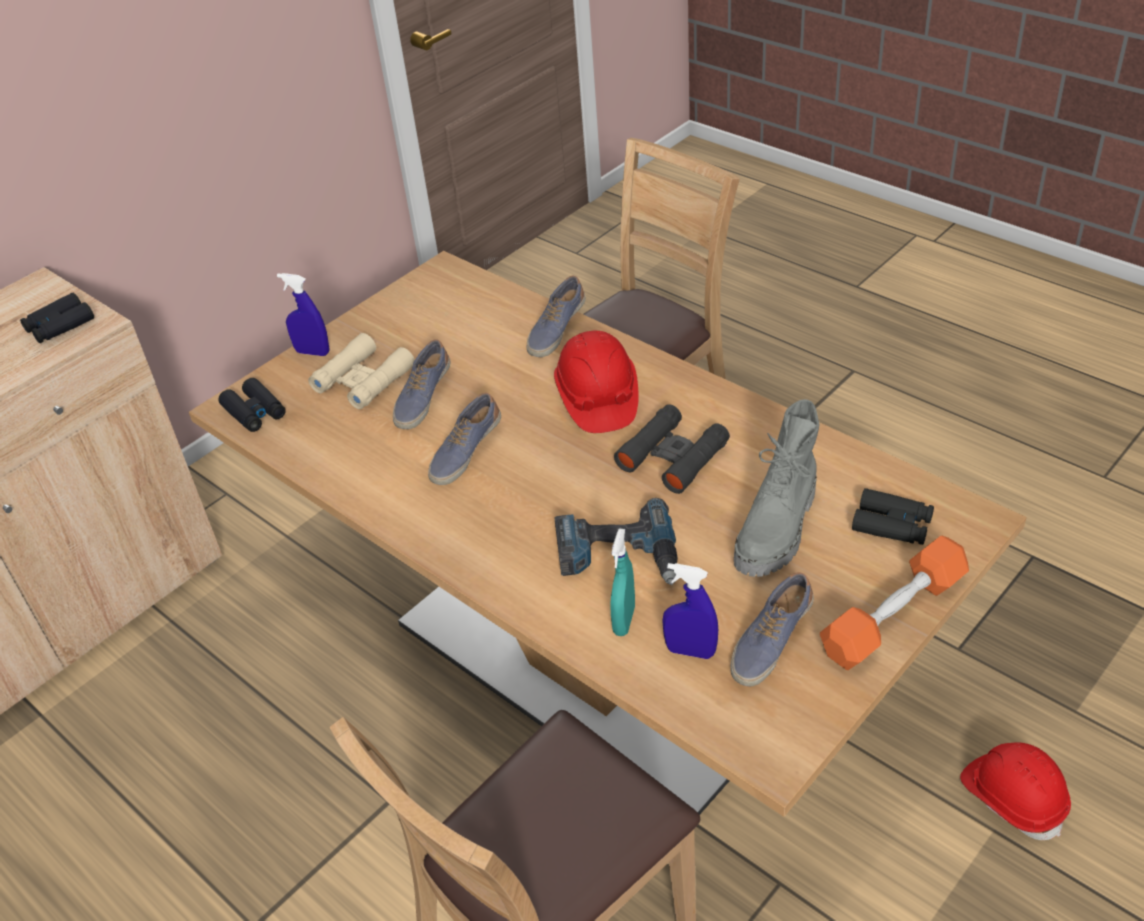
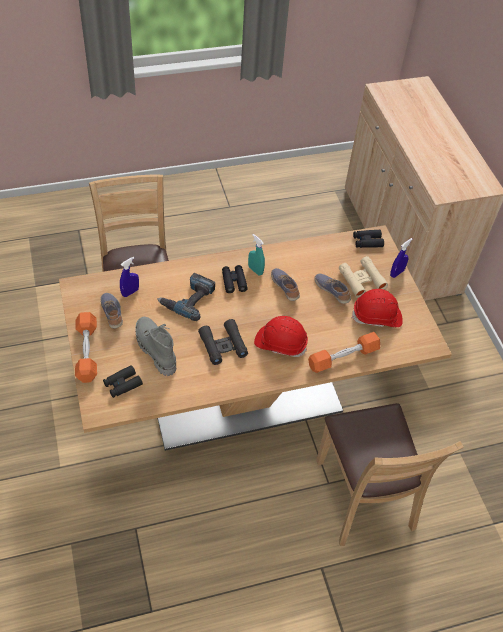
camera: 115 degrees right, 10 degrees up
(60, 325) = (448, 185): black binoculars -> black binoculars (234, 281)
(555, 330) = (343, 357): shoe -> orange dumbbell
(624, 620) = (159, 284): turquoise spray bottle -> turquoise spray bottle (255, 270)
(1013, 798) = (63, 484): red hard hat -> red hard hat (377, 317)

